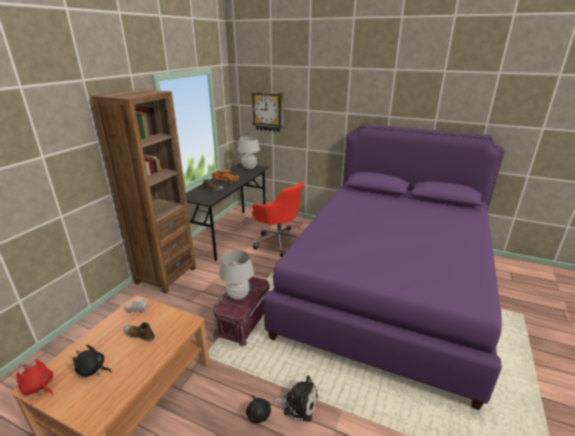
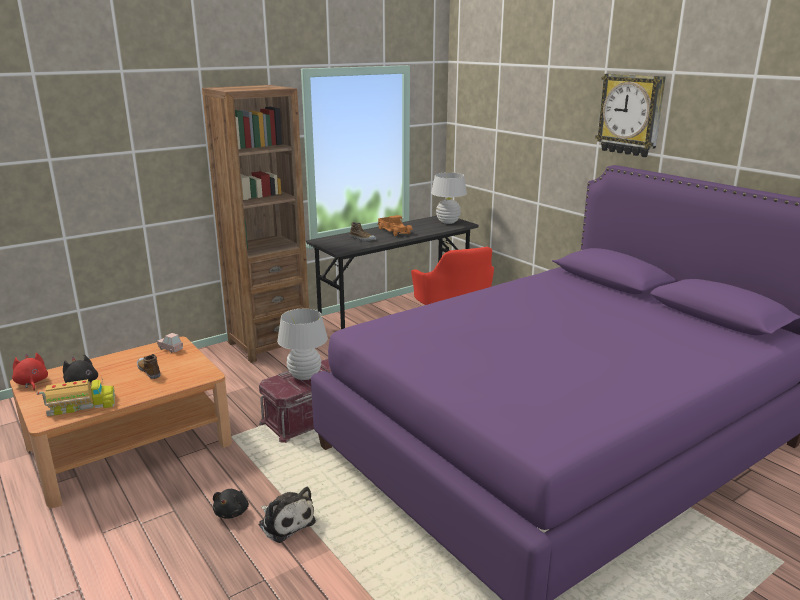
camera: 30 degrees right, 5 degrees down
(113, 390) = (81, 406): none -> toy truck
(268, 111) = (490, 136): wall clock -> wall clock (630, 114)

